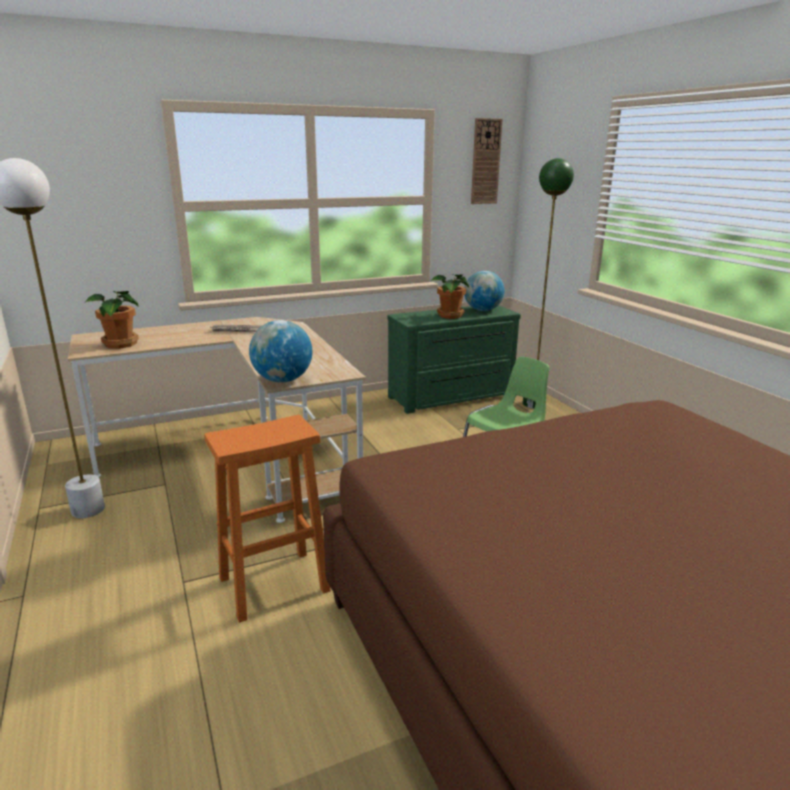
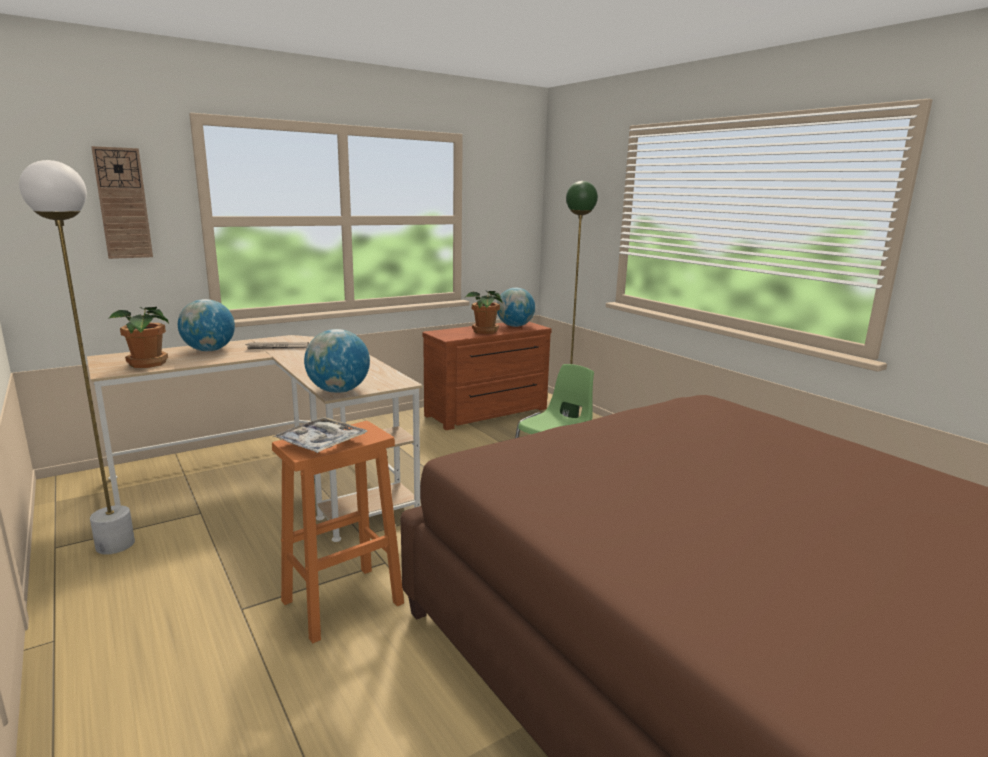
camera: 10 degrees left, 5 degrees down
(178, 331) = (209, 350): none -> globe
(248, 437) = (321, 443): none -> tray
(452, 397) = (488, 413): green dresser -> brown dresser
(485, 162) = (510, 185): wall clock -> wall clock (123, 203)

